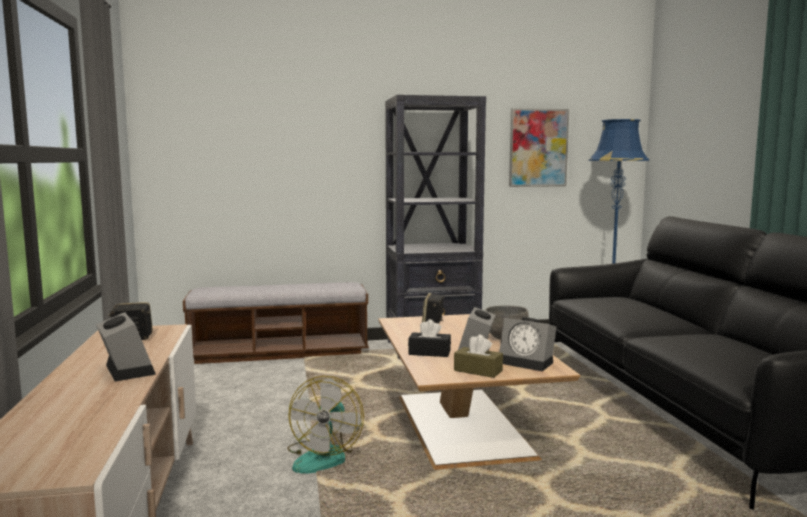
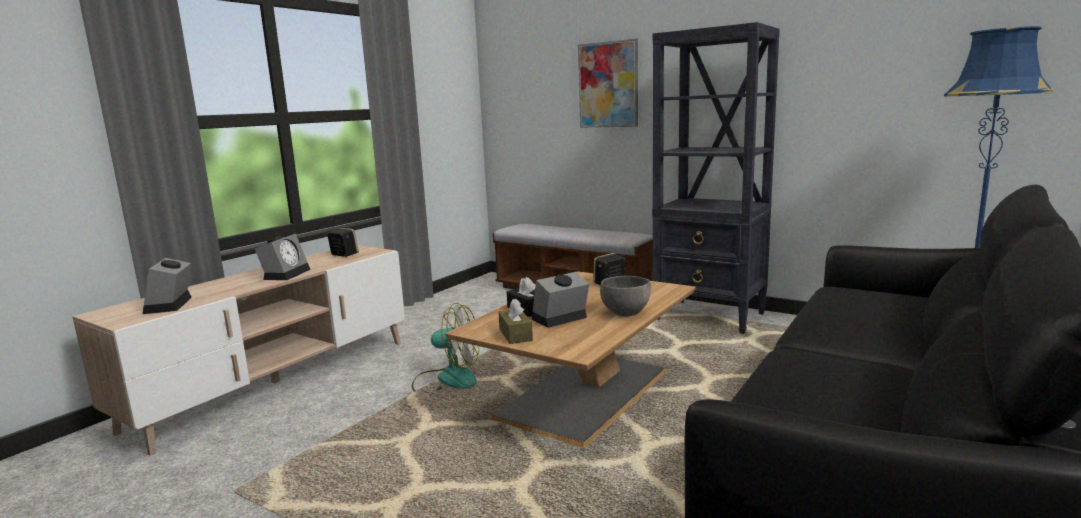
camera: 45 degrees right, 5 degrees up
(324, 456) = (447, 380): fan -> fan turned 135 degrees counterclockwise
(528, 362) = (576, 340): alarm clock -> alarm clock (170, 305)
(538, 148) = (888, 80): picture -> picture (608, 85)

